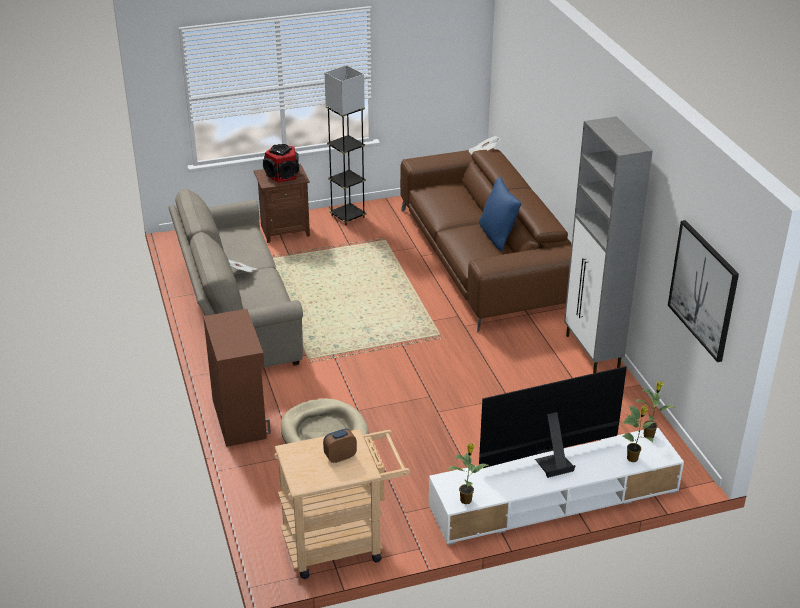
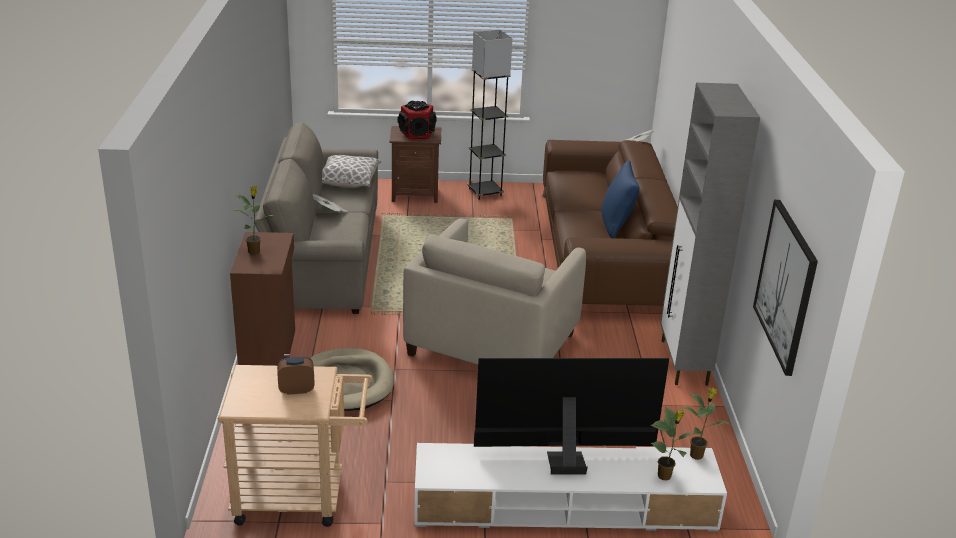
camera: 15 degrees right, 5 degrees down
(239, 237) = (348, 182): none -> pillow
(428, 369) = (492, 344): none -> beige armchair
(466, 499) = (444, 477): potted plant -> potted plant (255, 251)

